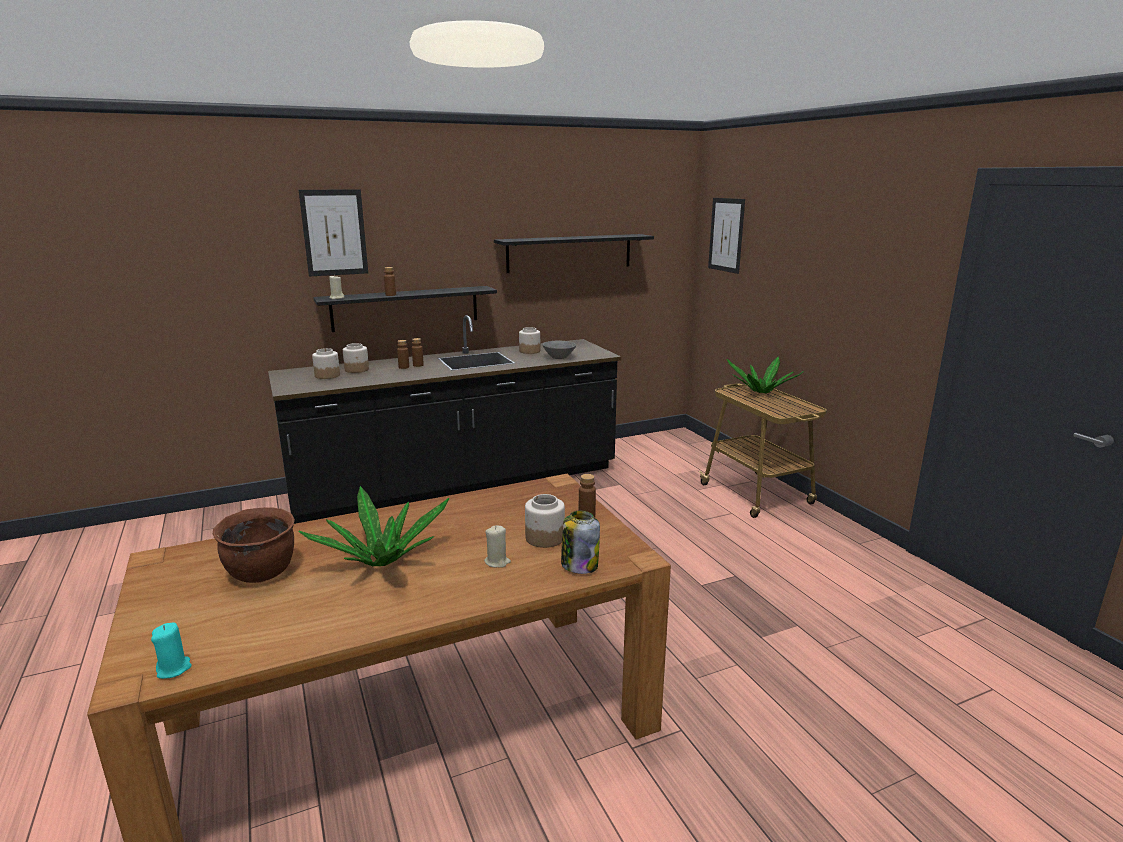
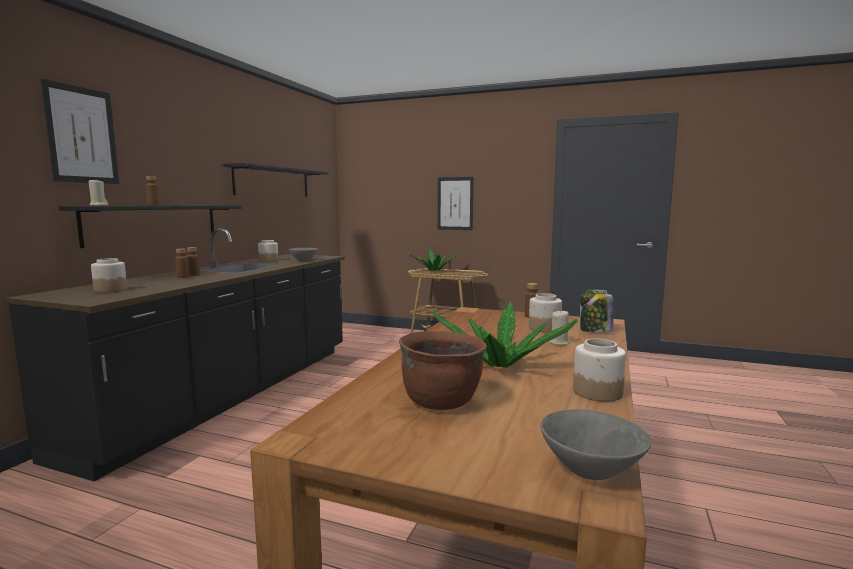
camera: 45 degrees left, 10 degrees down
(174, 669) = (592, 470): turquoise candle -> grey bowl
(357, 370) = (134, 283): jar -> jar (598, 392)
(726, 235) = (369, 174): picture -> picture (455, 203)

